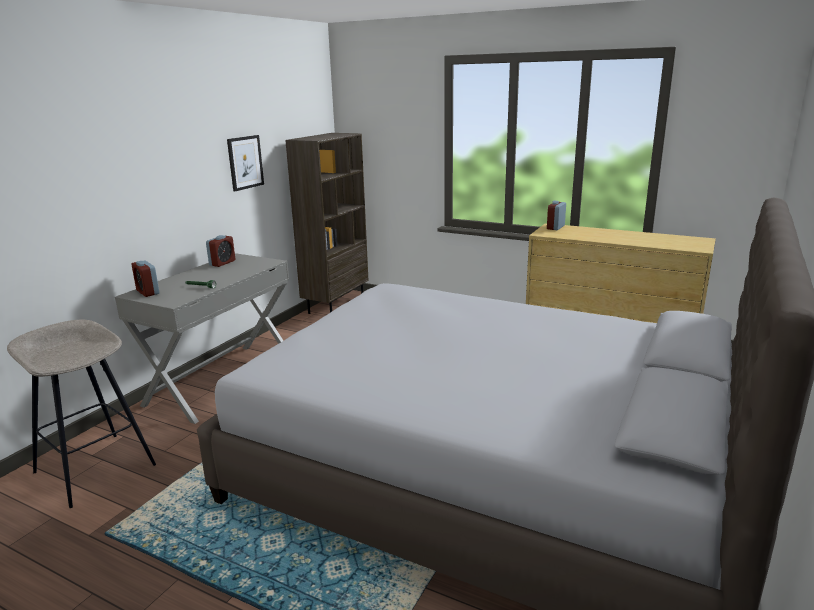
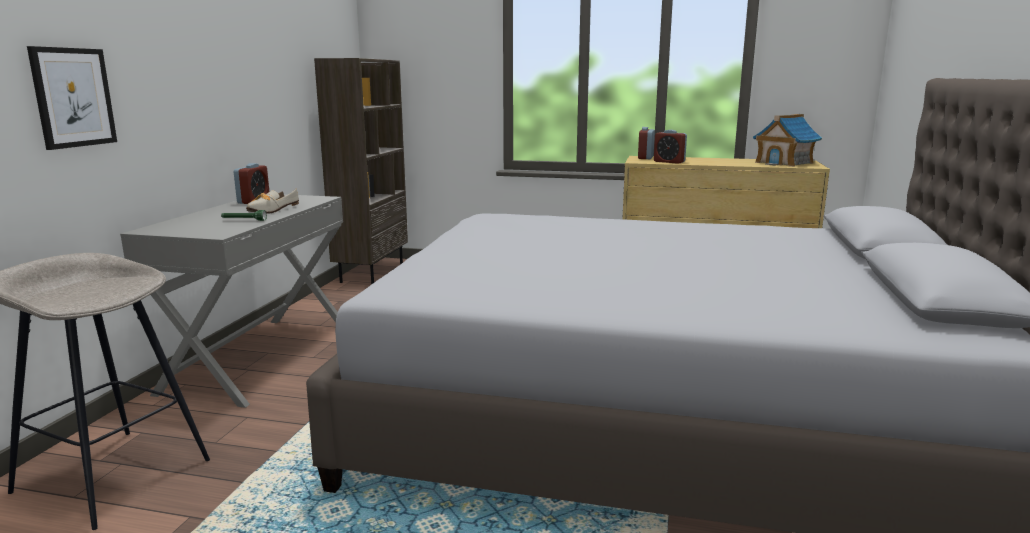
camera: 15 degrees left, 5 degrees down
(148, 292) = (169, 227): alarm clock -> alarm clock (669, 162)
(225, 276) = (269, 210): none -> shoe
(245, 162) = (270, 79): picture -> picture (73, 97)
(678, 241) = (784, 163): none -> toy house

